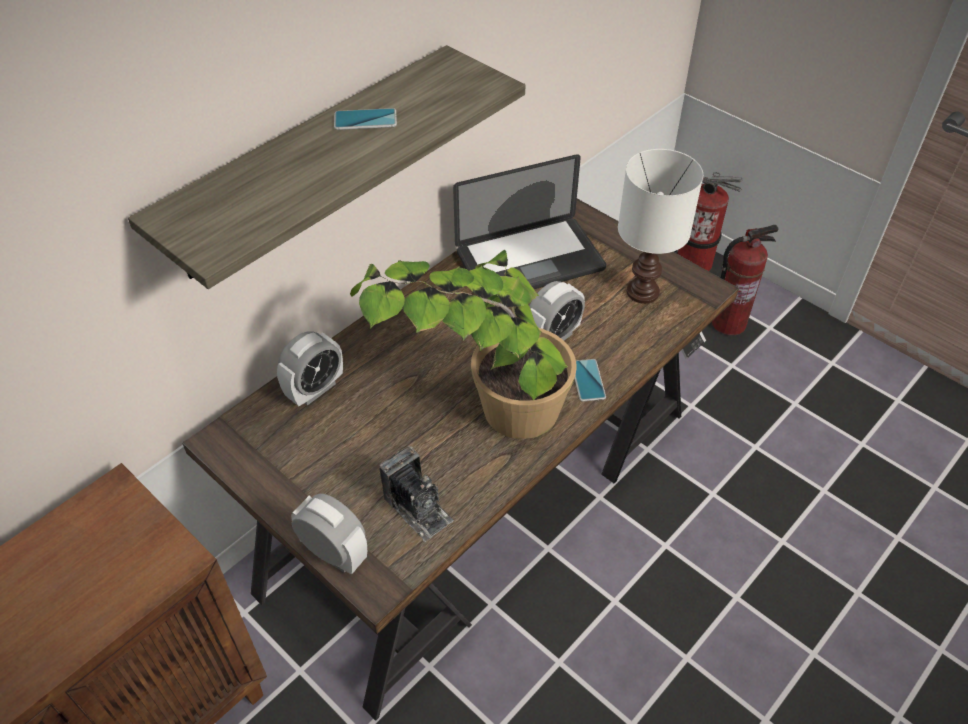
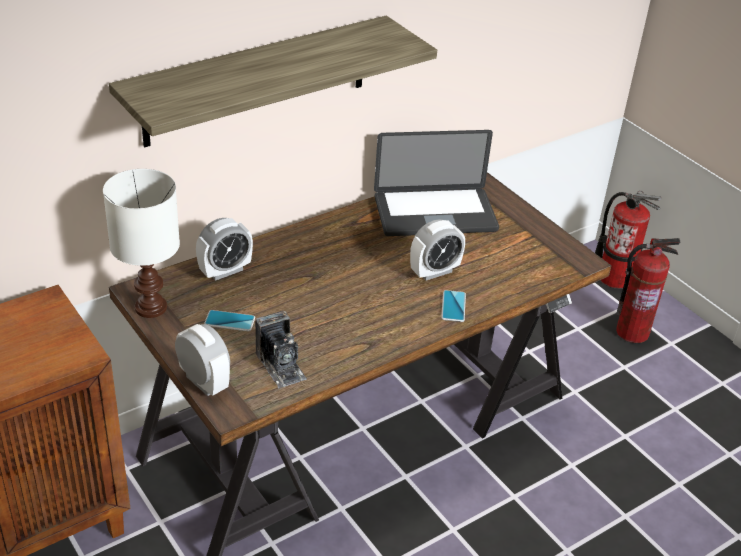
camera: 10 degrees right, 10 degrees down
(365, 120) = (303, 52): phone -> phone (229, 321)
(480, 406) = (356, 307): potted plant -> none
(644, 292) = (526, 253): white table lamp -> white table lamp (152, 307)

